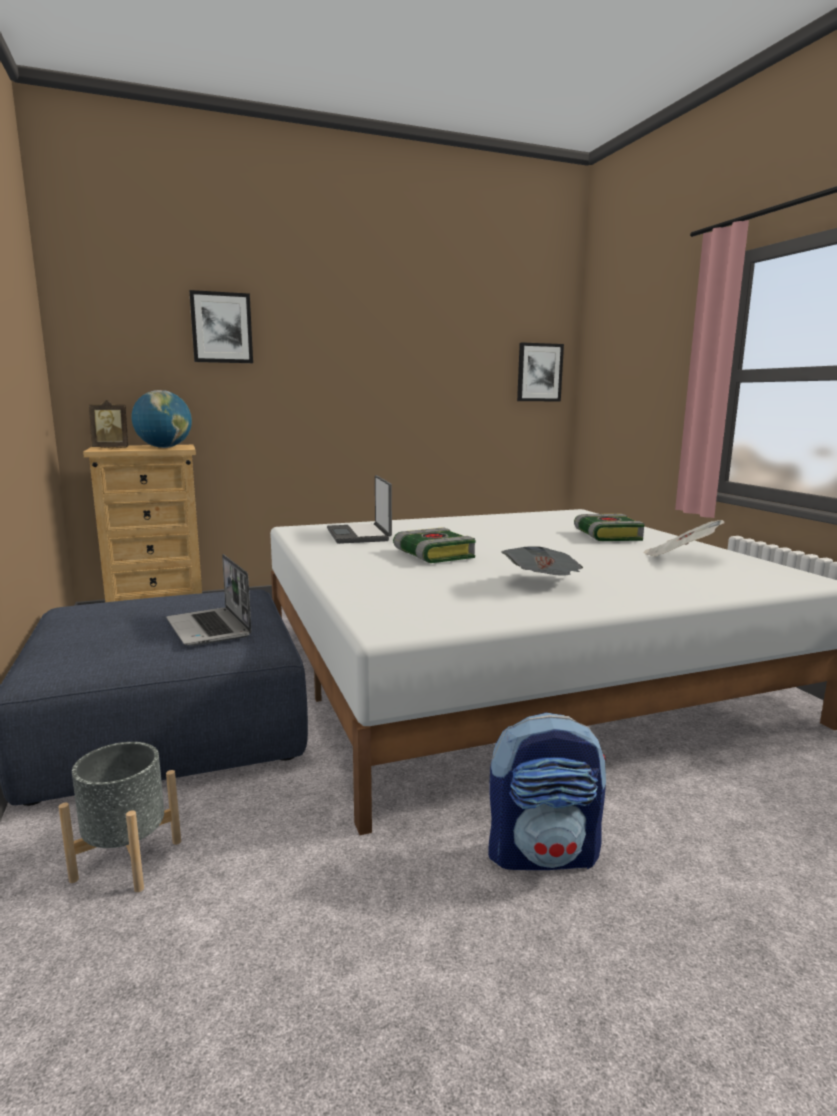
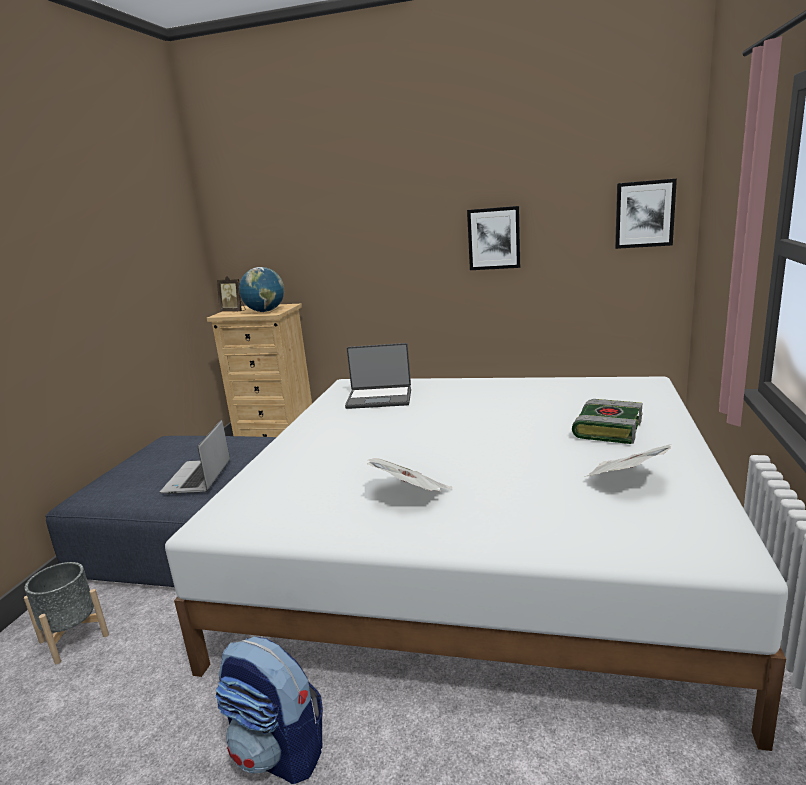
camera: 35 degrees right, 5 degrees up
(221, 328) = (318, 205): picture -> picture (494, 238)
(360, 535) = (379, 398): laptop -> laptop turned 105 degrees counterclockwise
(432, 555) = (389, 435): book -> none

